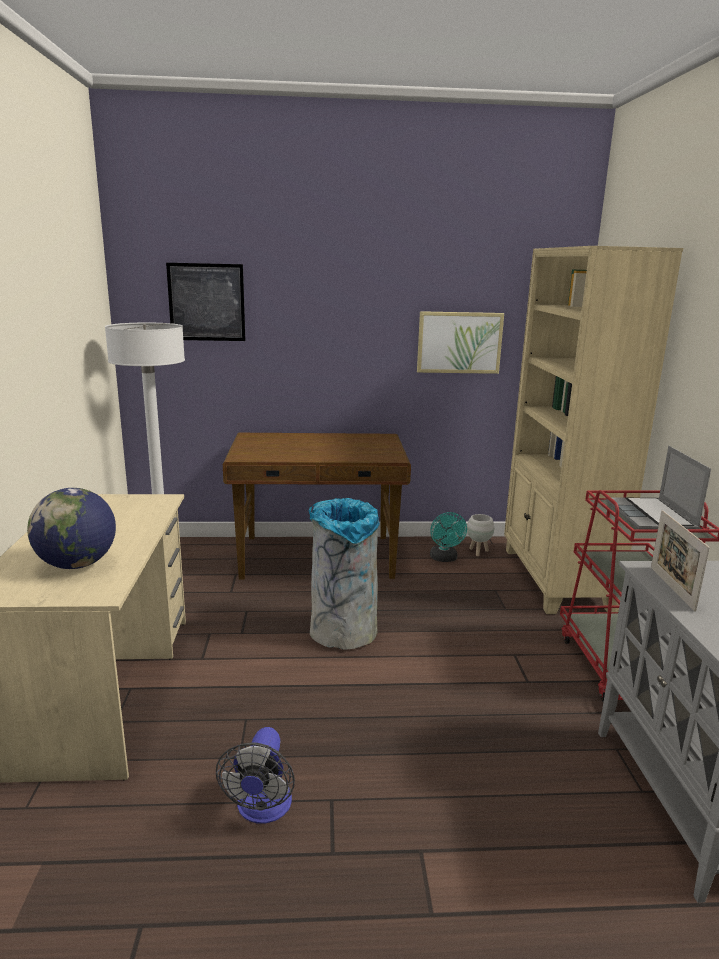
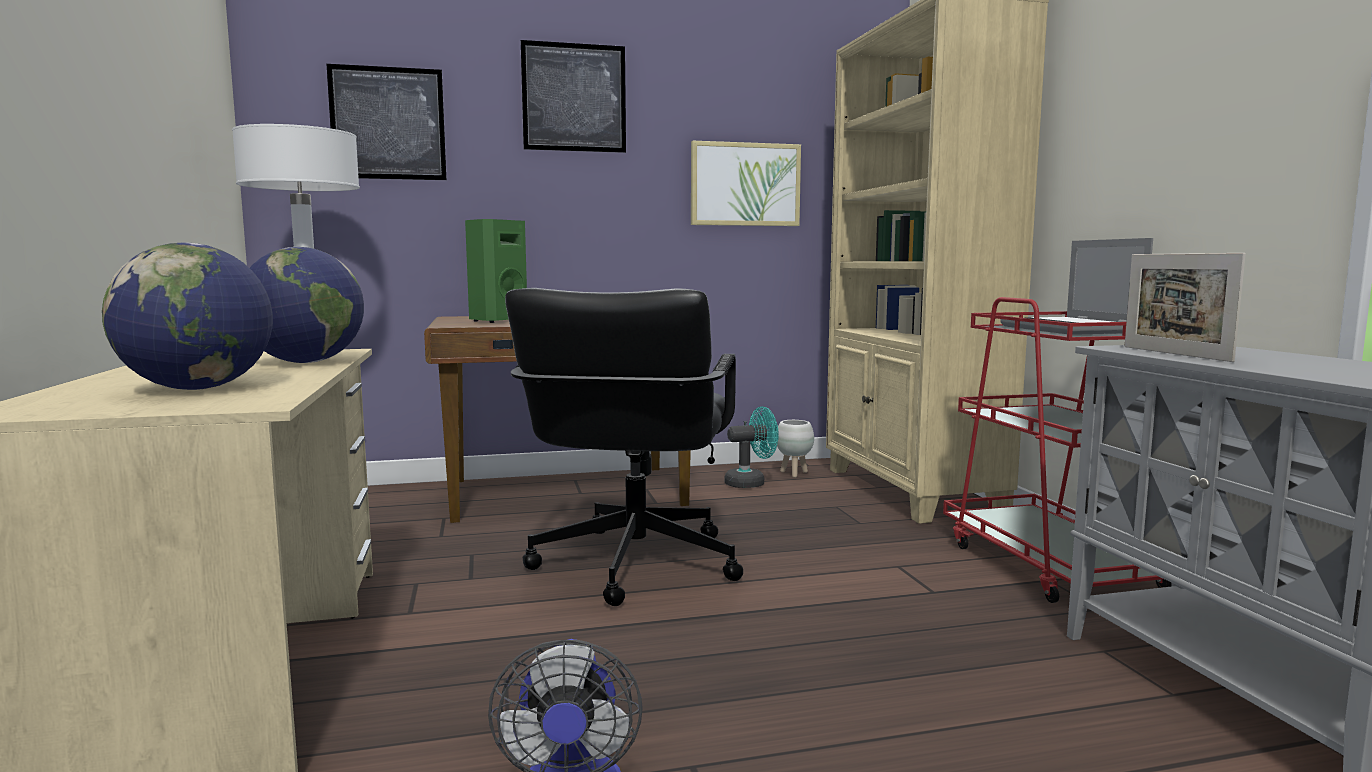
camera: 10 degrees left, 10 degrees down
(140, 521) = (306, 362): none -> globe
(273, 448) = (497, 321): none -> green speaker
(335, 281) = (574, 98): none -> picture
(343, 632) = (633, 564): grey trash can -> black office chair
(444, 559) = (751, 483): turquoise fan -> turquoise fan turned 90 degrees counterclockwise

